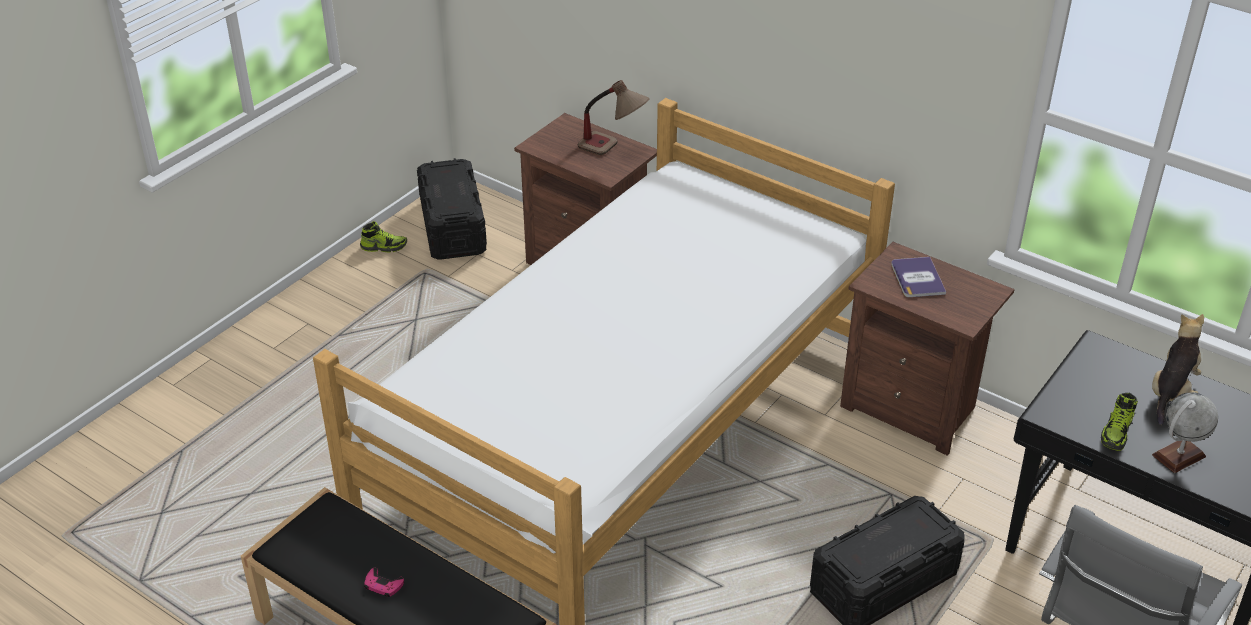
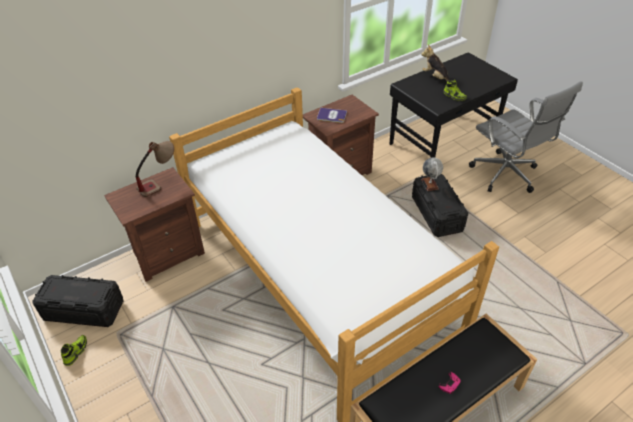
camera: 70 degrees left, 5 degrees up
(1178, 456) = (471, 87): globe -> globe (430, 184)

